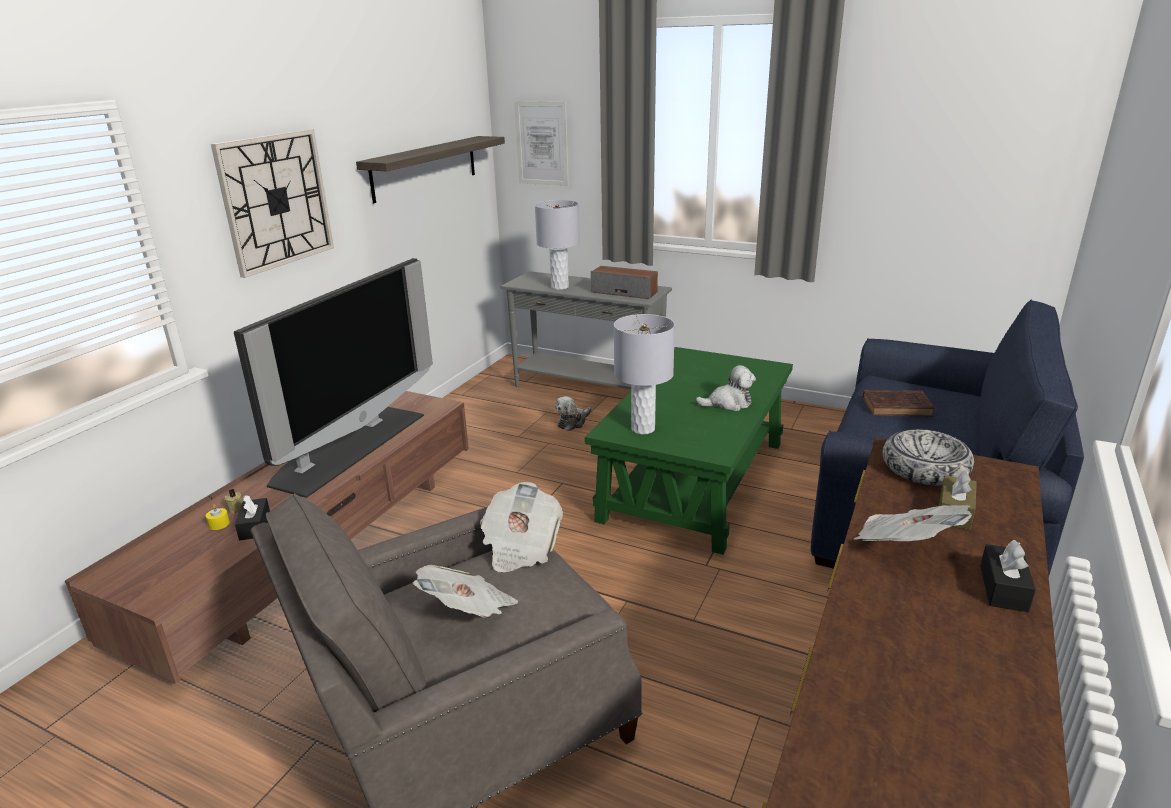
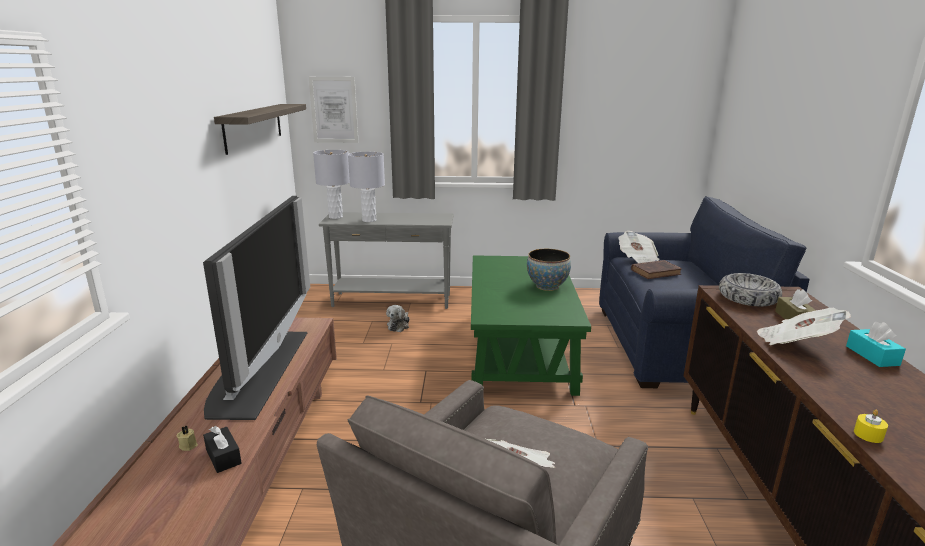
camera: 25 degrees left, 5 degrees down
(219, 524) = (181, 464): yellow candle -> yellow candle (868, 435)
(276, 201) = (164, 148): wall clock -> none
(520, 547) = (506, 411): newspaper -> newspaper (637, 259)
(624, 292) = (423, 219): speaker -> none
(642, 429) = (507, 312): grey table lamp -> grey table lamp (335, 217)
(728, 403) = (547, 286): plush toy -> bowl
(1003, 588) = (872, 355): black tissue box -> turquoise tissue box

